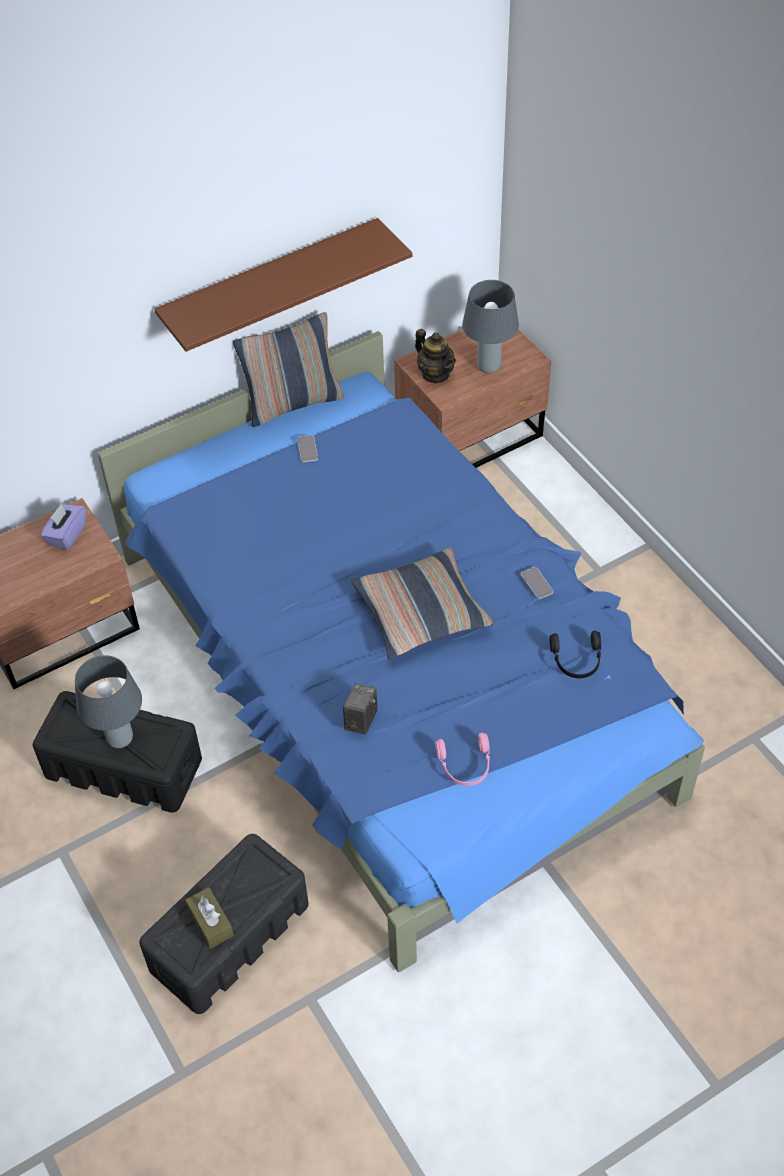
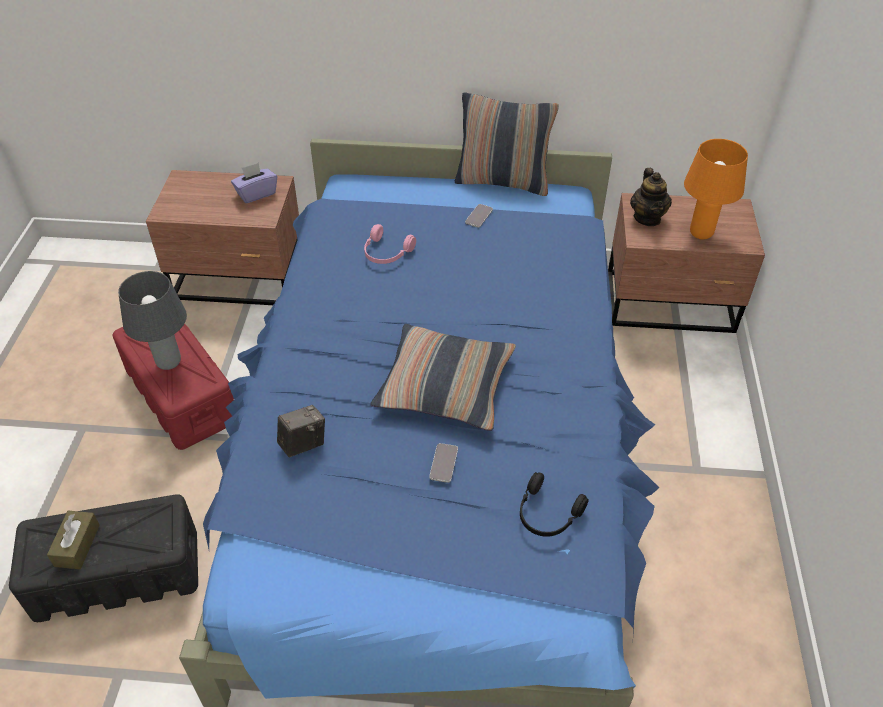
camera: 35 degrees right, 5 degrees down
(122, 767) = (180, 394): black storage box -> red storage box
(271, 284) = (511, 49): brown shelf -> none
(465, 766) = (349, 544): pink headphones -> pink headphones (386, 253)
(489, 367) = (700, 234): grey table lamp -> orange table lamp
(536, 583) = (573, 421): phone -> phone (443, 463)

